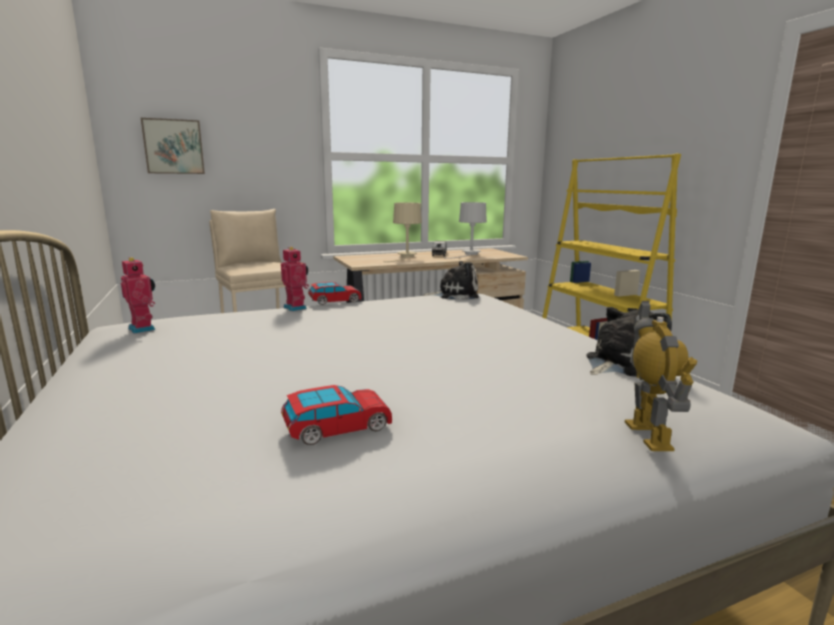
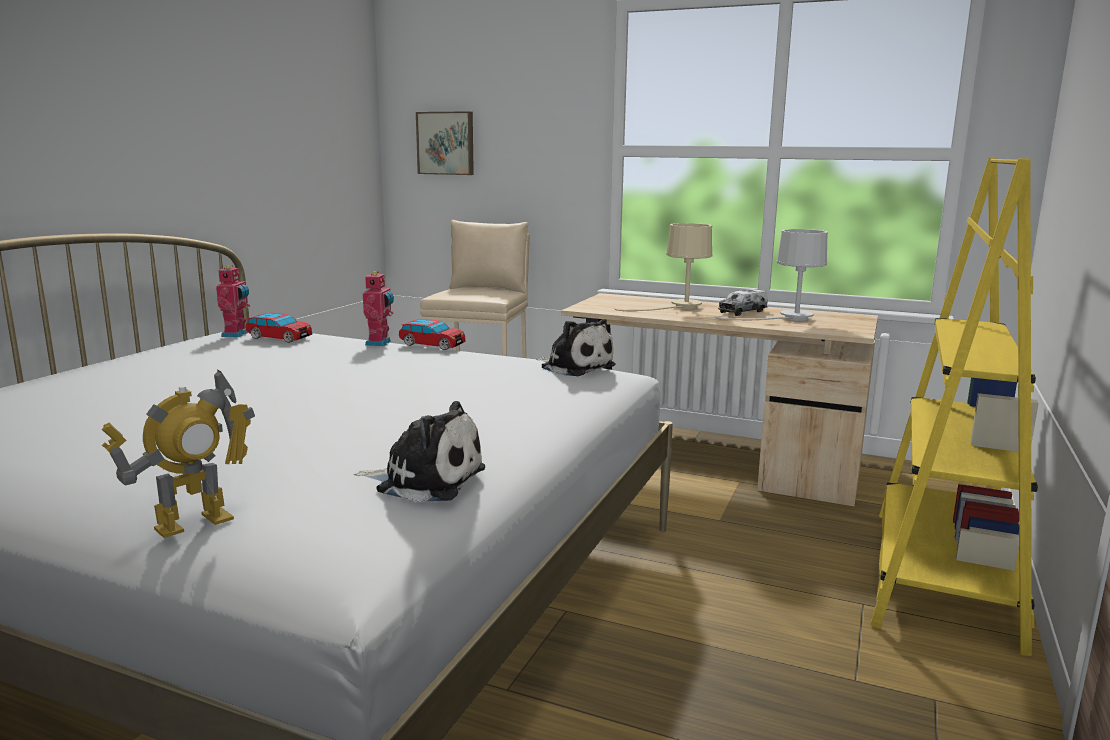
camera: 45 degrees right, 0 degrees up
(337, 428) = (90, 431): toy car -> toy car (279, 338)

